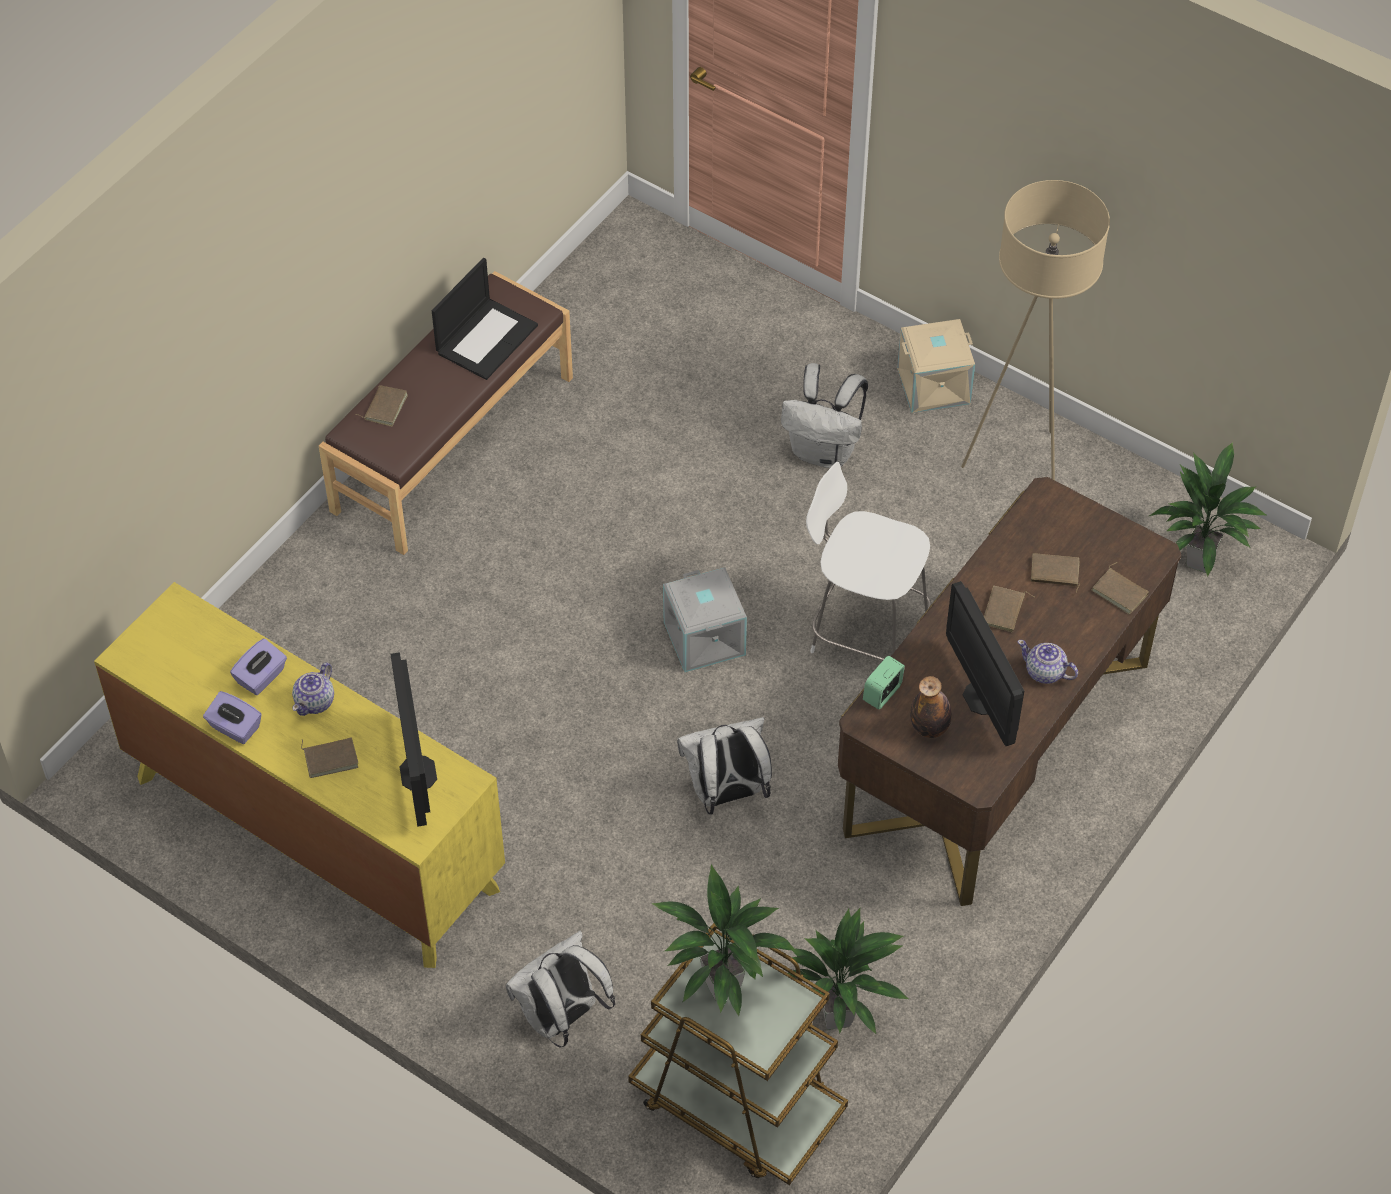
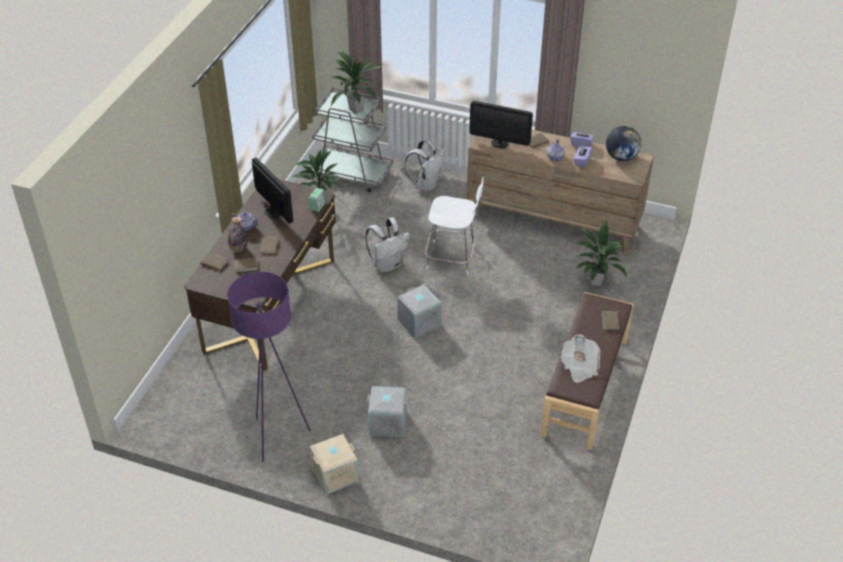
camera: 165 degrees right, 10 degrees down
(169, 669) = (621, 157): none -> globe
(314, 833) = (553, 221): yellow dresser -> brown dresser
(418, 773) = (499, 143): monitor -> monitor turned 135 degrees clockwise
(486, 338) = (579, 366): laptop -> newspaper
(736, 1103) = (352, 174): brown cart -> grey cart
(824, 452) = (387, 423): white backpack -> grey storage box
(865, 632) = (343, 339): white stool -> white stool (452, 258)
(929, 728) = (294, 198): bottle -> bottle (238, 248)
(1020, 468) = (277, 437): beige floor lamp -> purple floor lamp
(1201, 561) = (175, 407): potted plant -> potted plant (595, 282)

